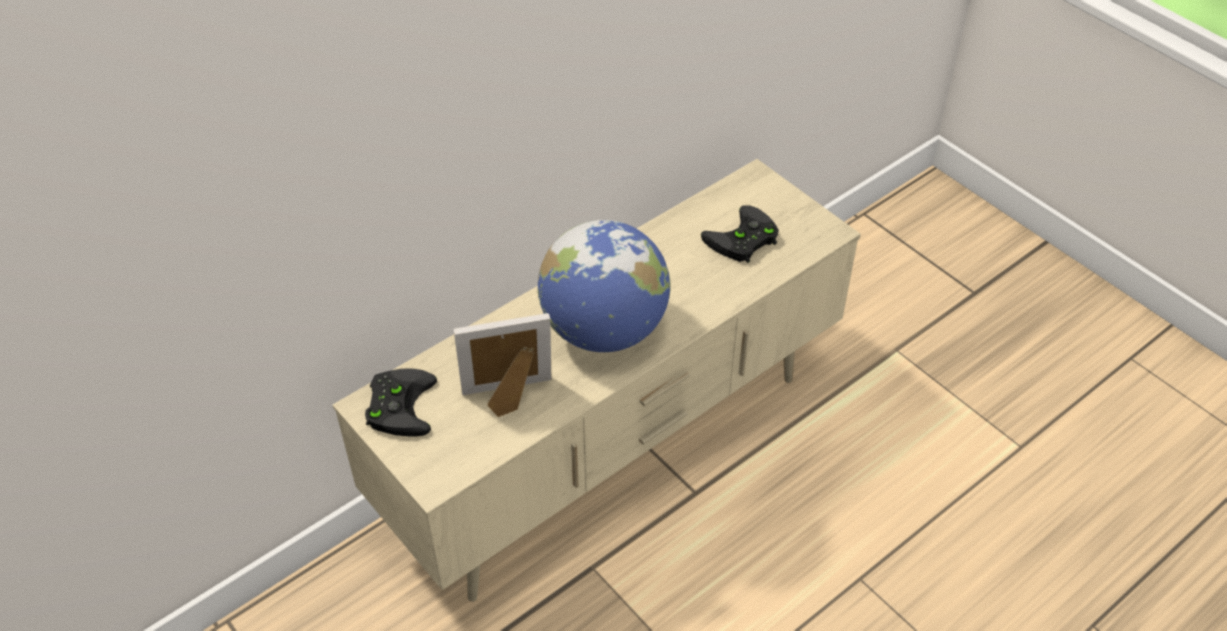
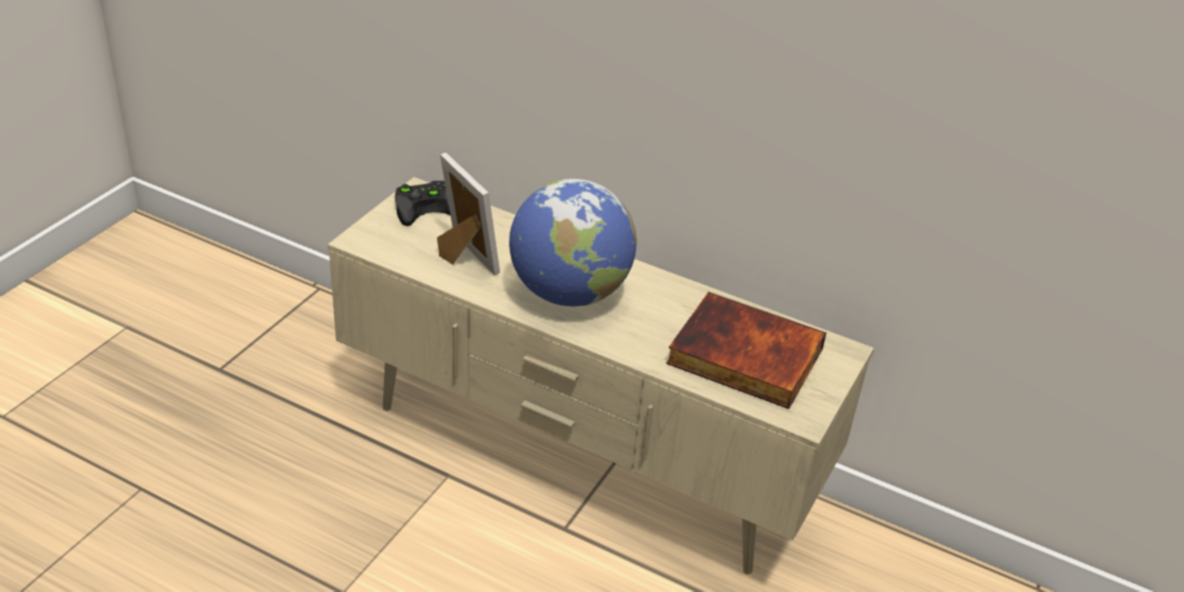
camera: 65 degrees right, 10 degrees down
(742, 241) = (743, 357): black game controller -> book

